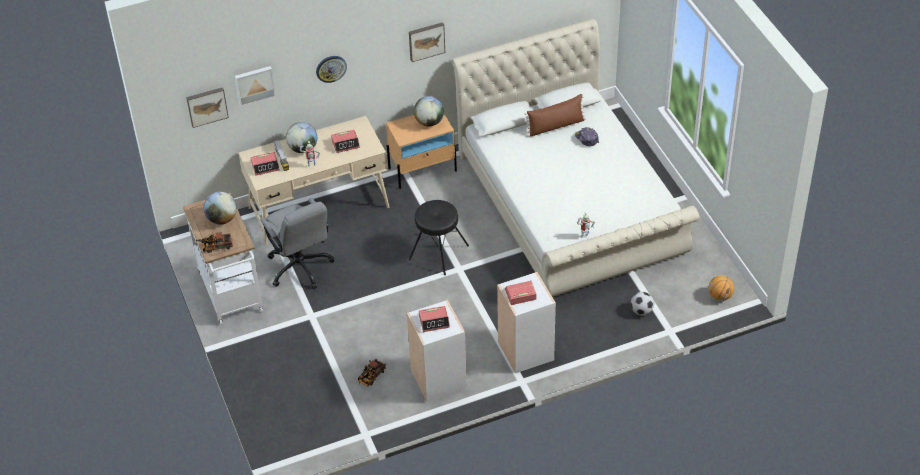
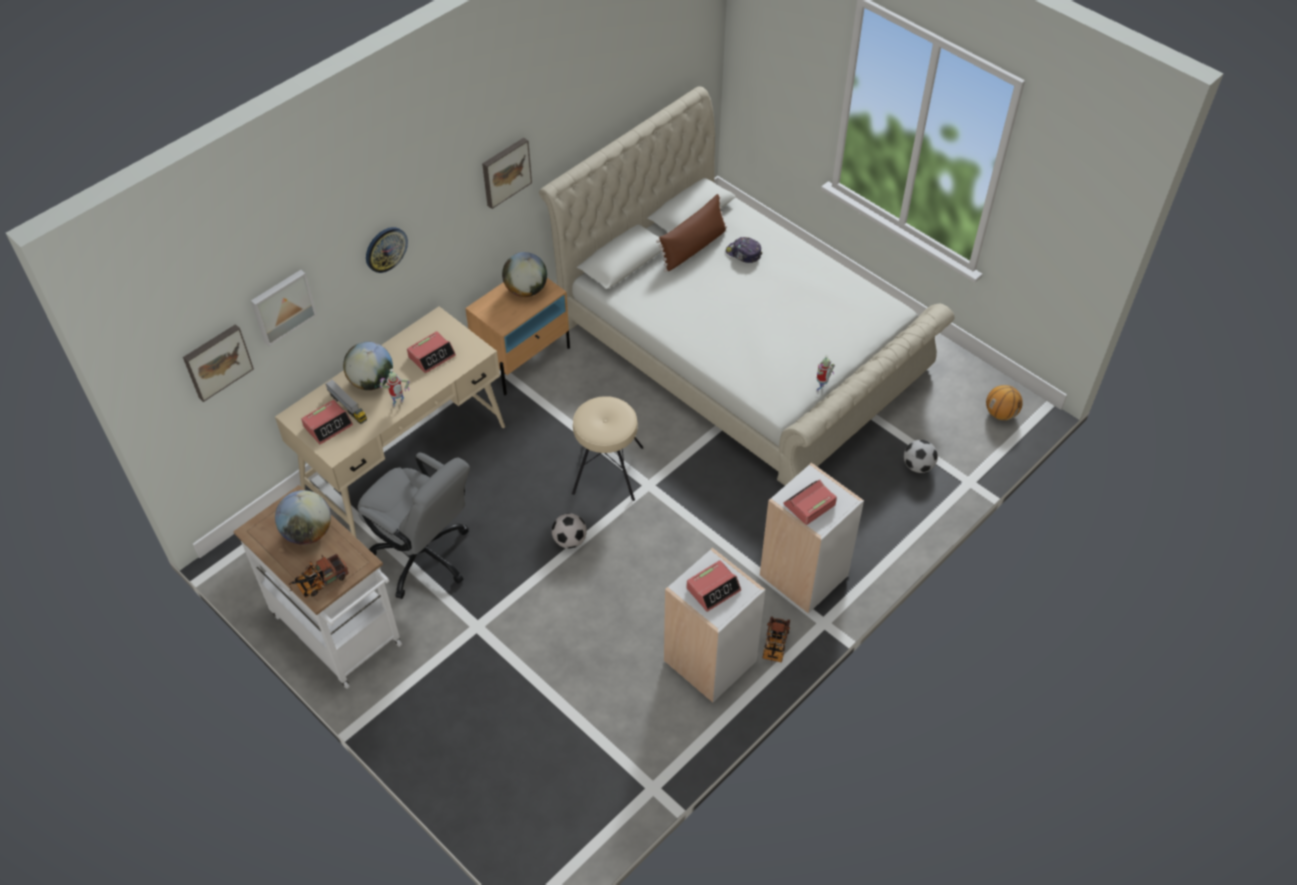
camera: 25 degrees left, 5 degrees up
(370, 377) = (612, 693): toy truck -> toy truck (774, 646)
(392, 285) = (569, 540): none -> football
(438, 252) = (607, 470): black stool -> beige stool

